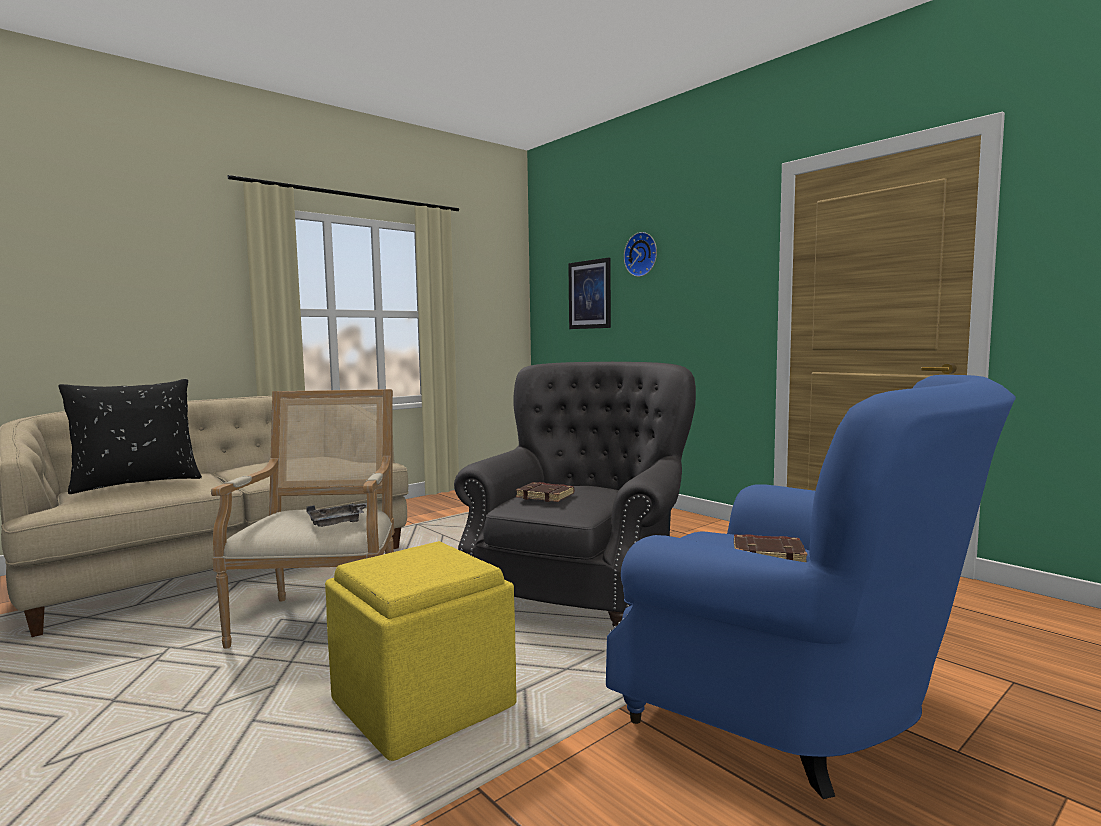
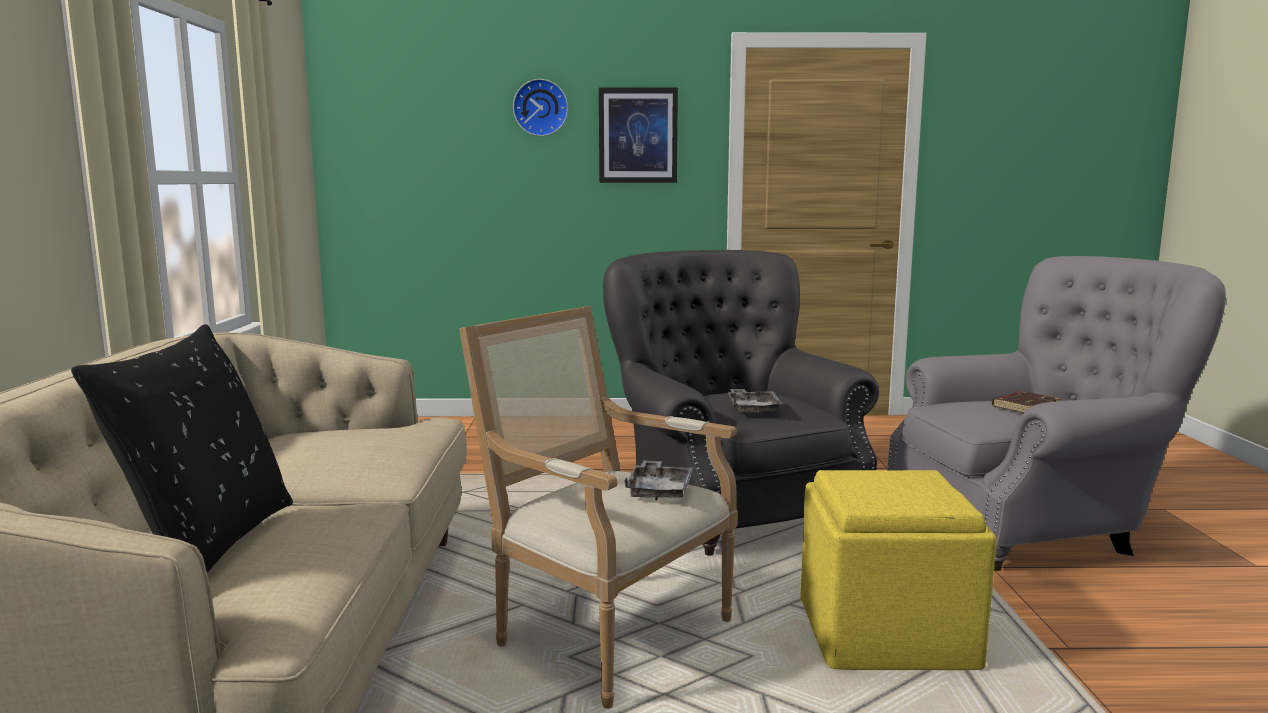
camera: 50 degrees left, 5 degrees up
(546, 496) = (753, 409): brown book -> grey tray
(590, 294) = (447, 153): picture -> picture (638, 135)
(790, 714) = (1031, 526): blue armchair -> grey armchair

